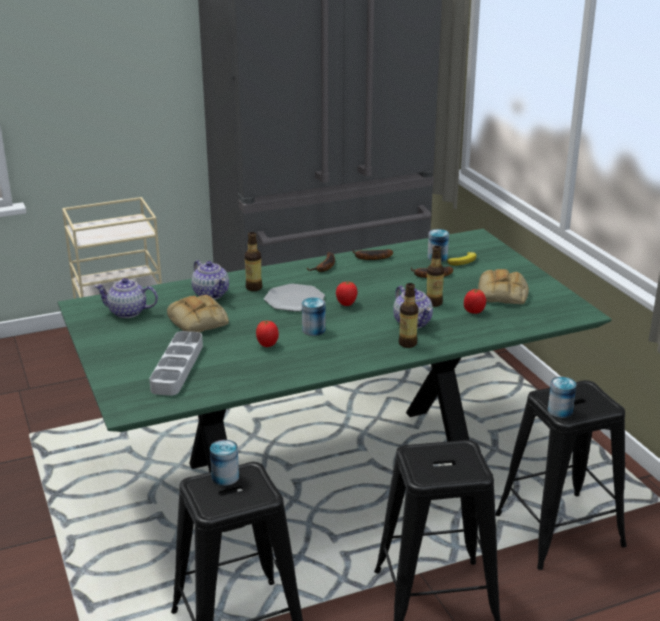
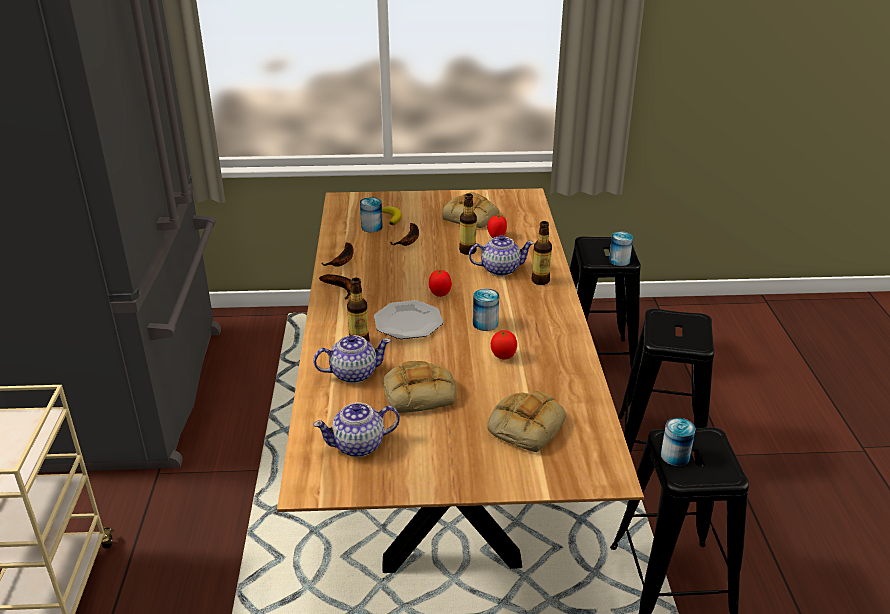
camera: 70 degrees left, 5 degrees up
(128, 312) = (359, 445): teapot -> teapot turned 45 degrees clockwise
(177, 367) = (525, 425): grey tray -> bread
(330, 466) = (444, 464): green dining table -> brown dining table

